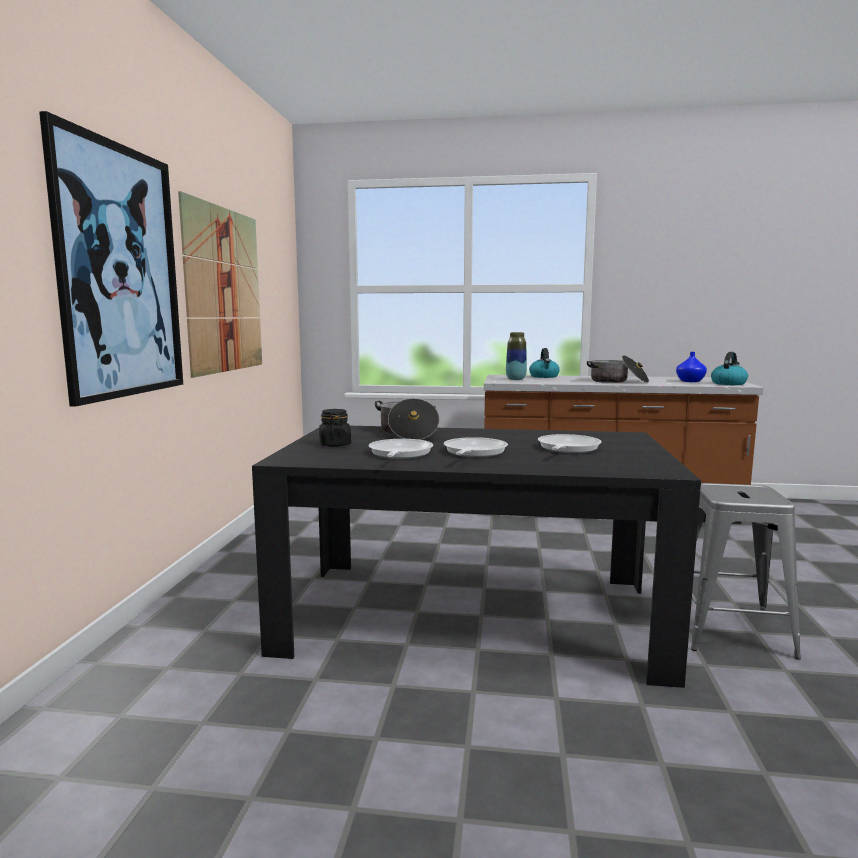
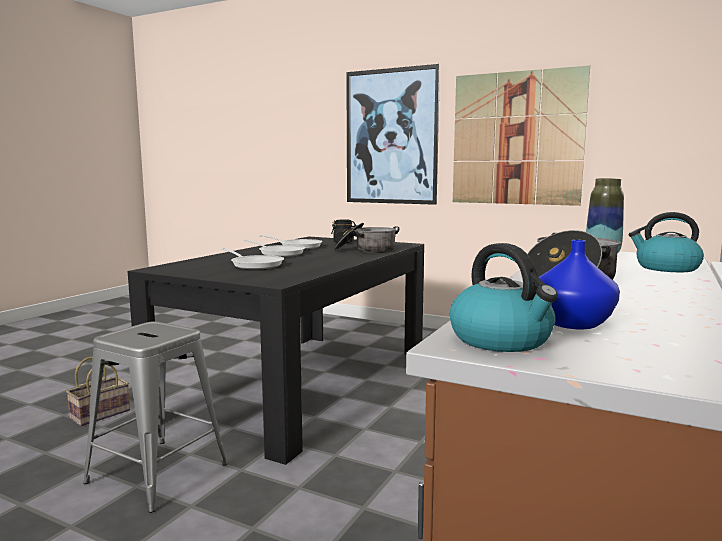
camera: 110 degrees right, 0 degrees up
(712, 733) = (101, 413): none -> basket

